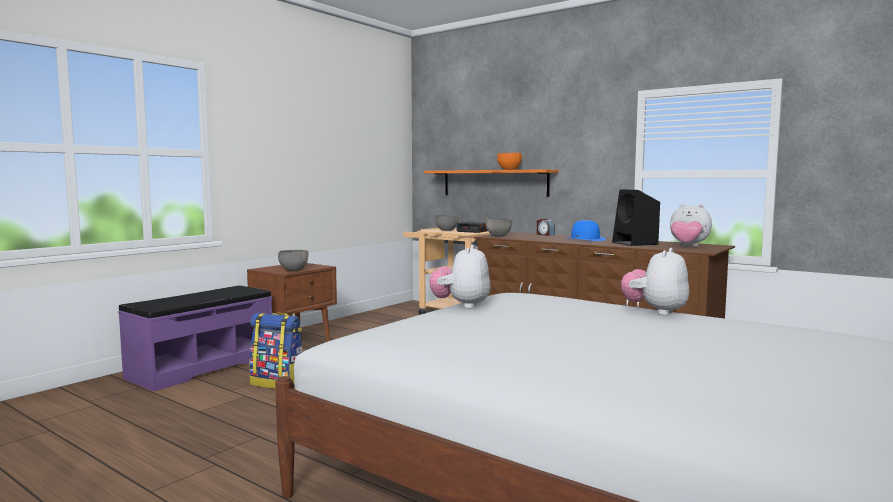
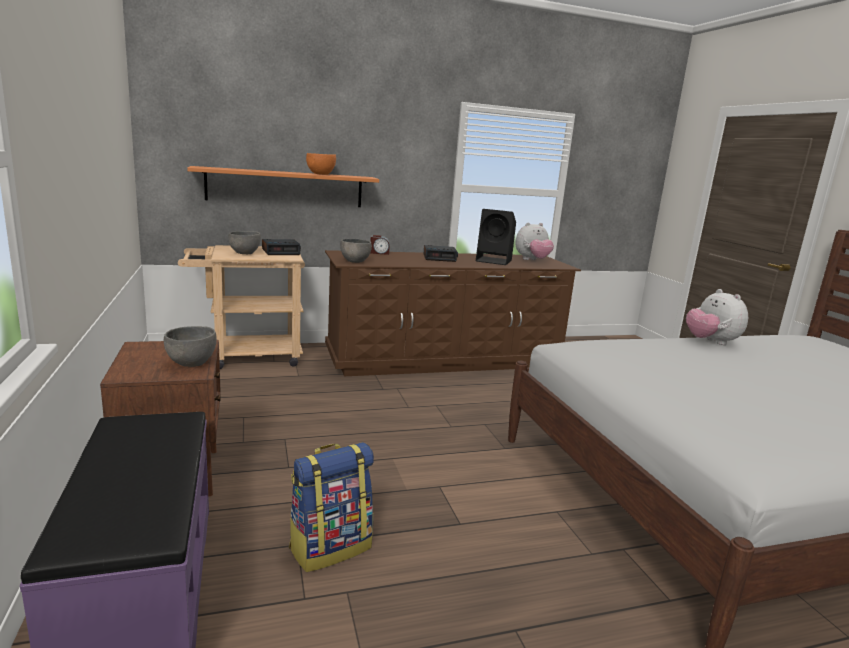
camera: 55 degrees left, 10 degrees up
(461, 306) = (636, 377): plush toy -> none
(585, 239) = (439, 258): blue hat -> alarm clock

